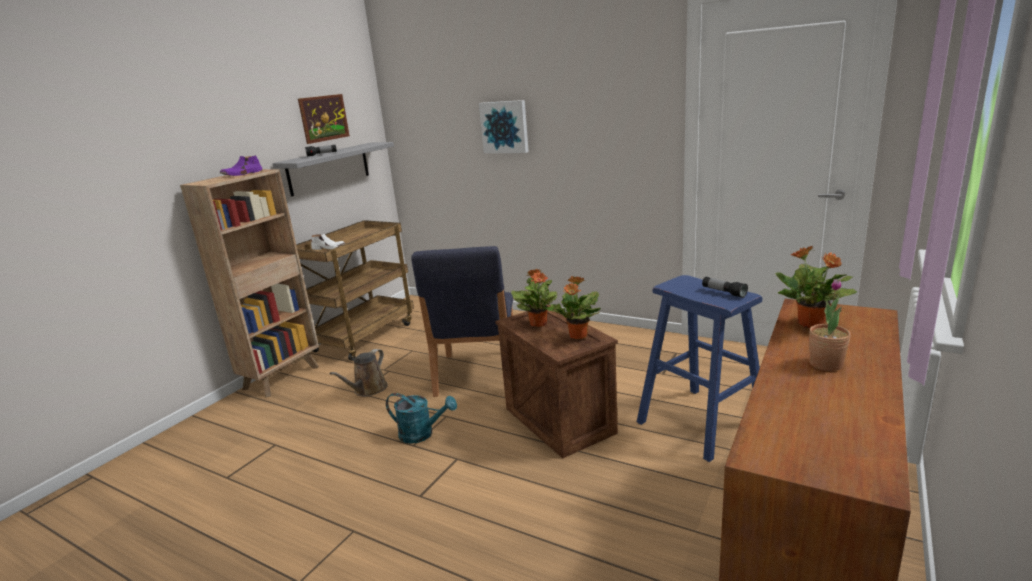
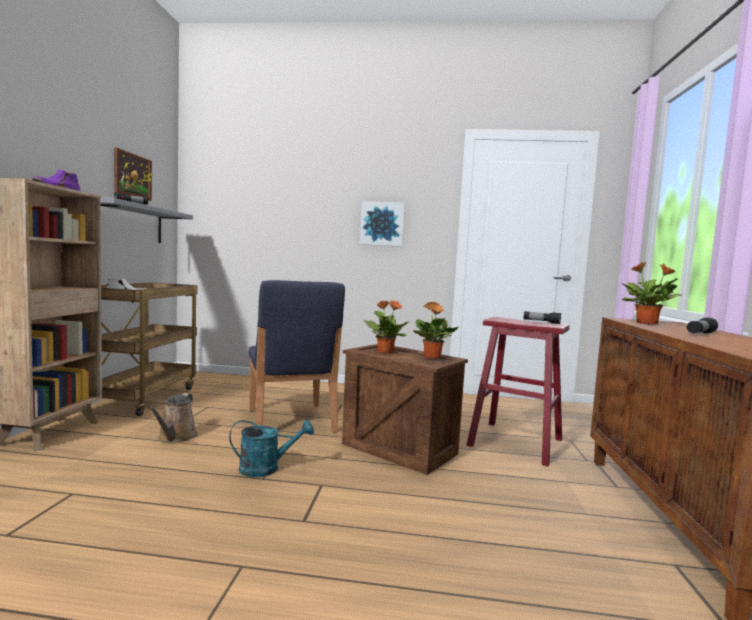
camera: 25 degrees left, 15 degrees down
(505, 127) = (305, 214): picture -> picture (382, 224)
(701, 422) = (516, 442): blue stool -> red stool
(825, 364) = (700, 334): potted plant -> flashlight

